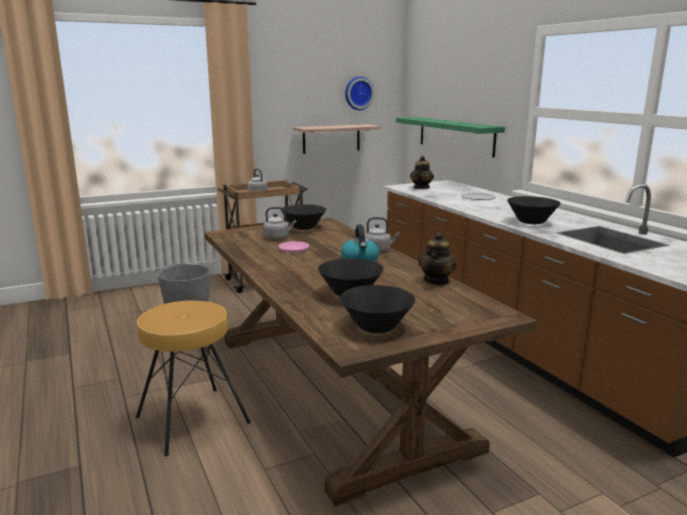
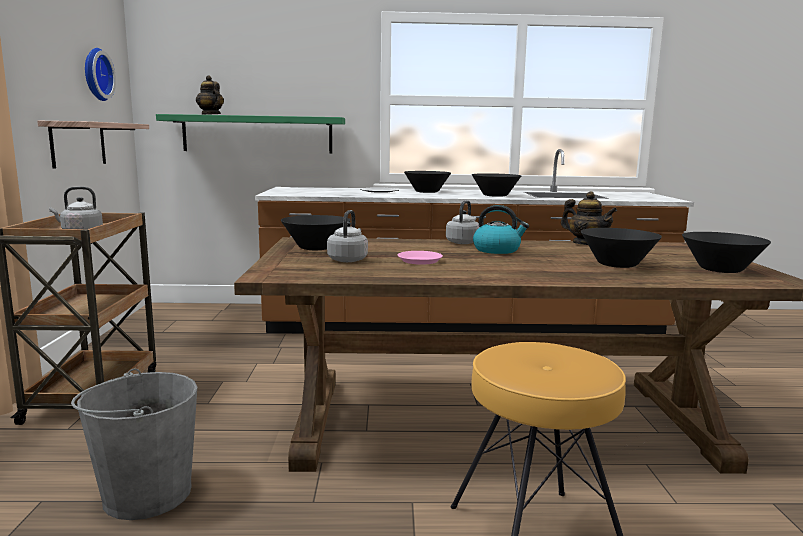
camera: 65 degrees left, 5 degrees down
(421, 188) = (298, 192): teapot -> teapot (210, 114)
(507, 206) = (427, 192): none -> black bowl

